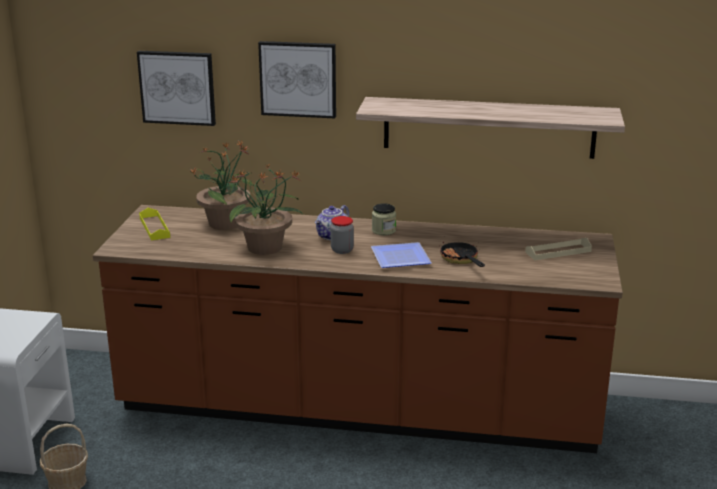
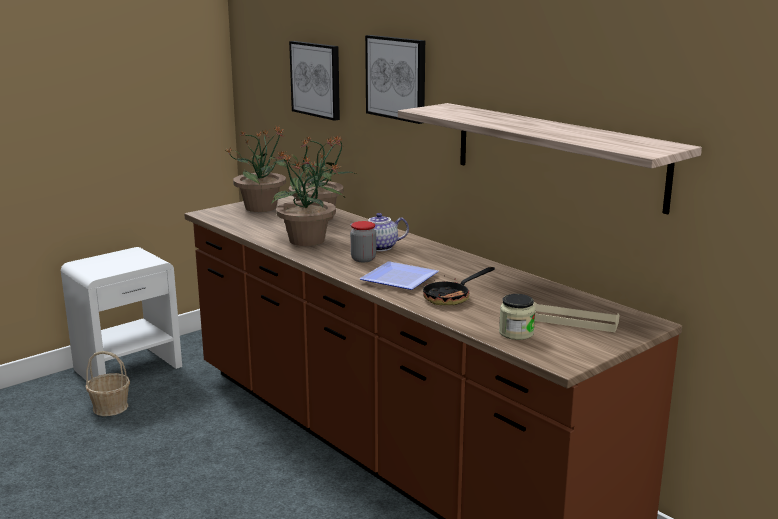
camera: 40 degrees right, 5 degrees down
(154, 227) = (262, 207): yellow tray -> potted plant
(383, 231) = (433, 255): jar -> jar (516, 333)
(461, 260) = (452, 297): frying pan -> frying pan turned 150 degrees counterclockwise

